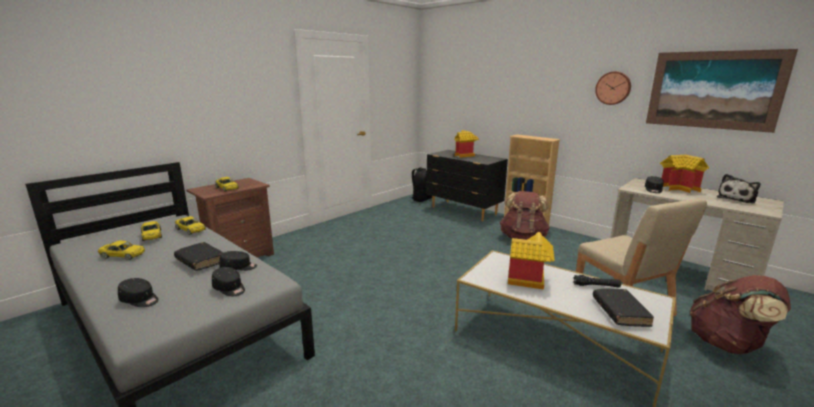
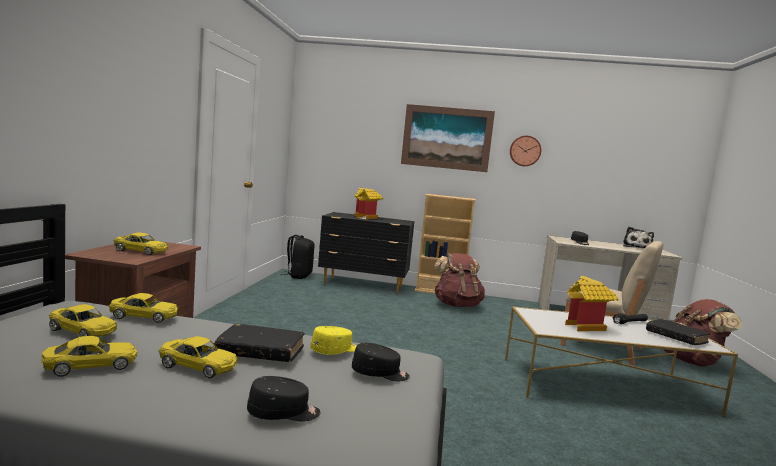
camera: 35 degrees left, 10 degrees down
(158, 264) = (198, 366): none -> yellow toy car
(239, 268) = (334, 351): black cap -> yellow cap
(679, 188) = (591, 242): toy house -> none
(713, 90) = (605, 158): picture -> picture (446, 138)

